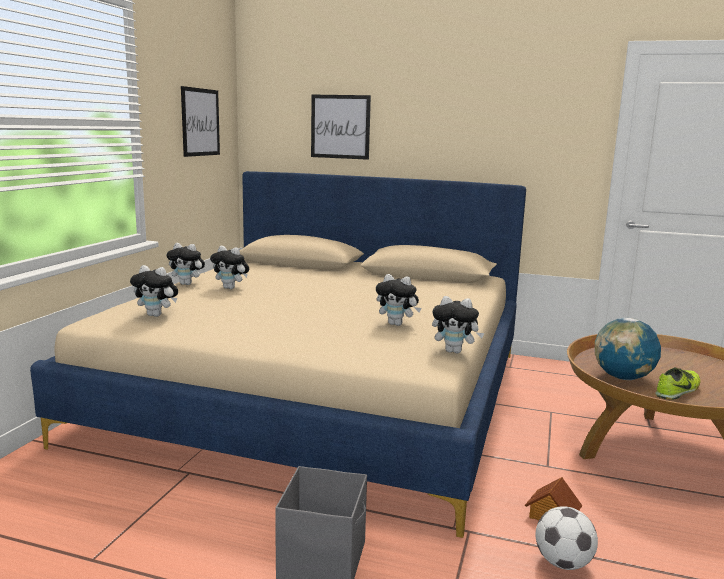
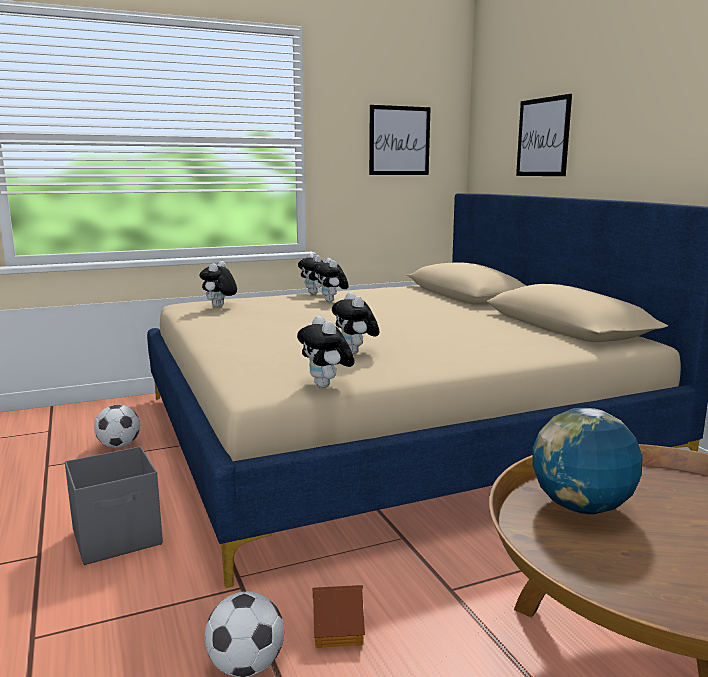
camera: 50 degrees right, 0 degrees up
(125, 504) = (119, 446): none -> football
(157, 315) = (219, 307): plush toy -> plush toy turned 45 degrees clockwise
(678, 391) = (619, 556): shoe -> none

